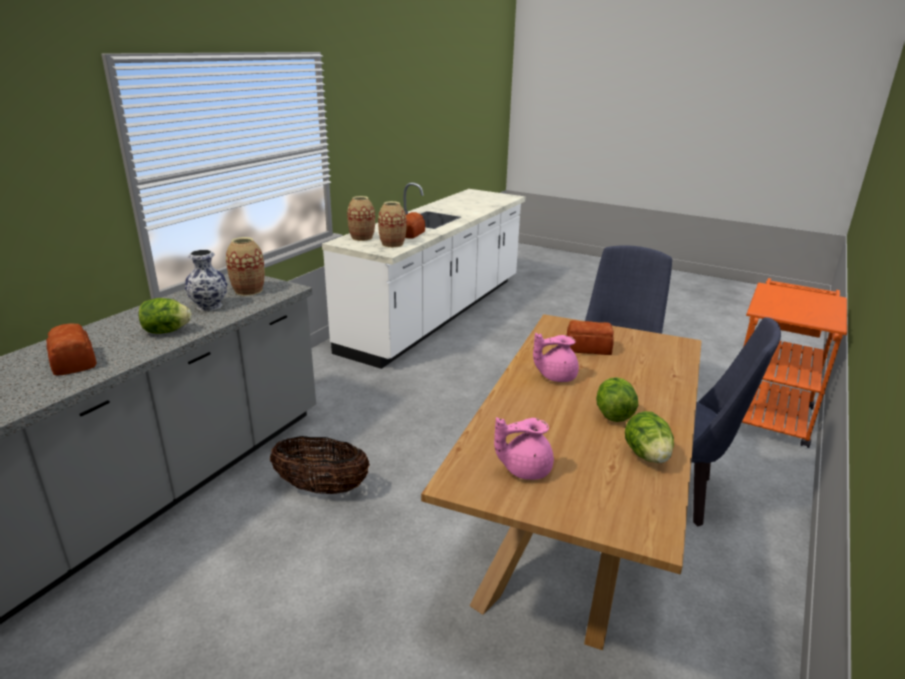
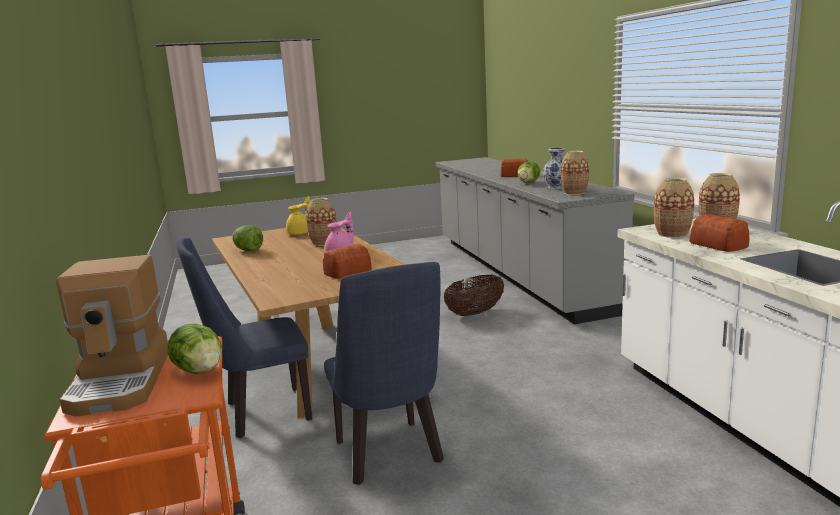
camera: 135 degrees right, 10 degrees down
(524, 469) = (301, 233): pink teapot -> yellow teapot
(536, 415) = (323, 243): none -> vase
(613, 414) = (282, 254): lettuce -> lettuce (200, 371)
(813, 306) = (122, 381): none -> coffee machine

